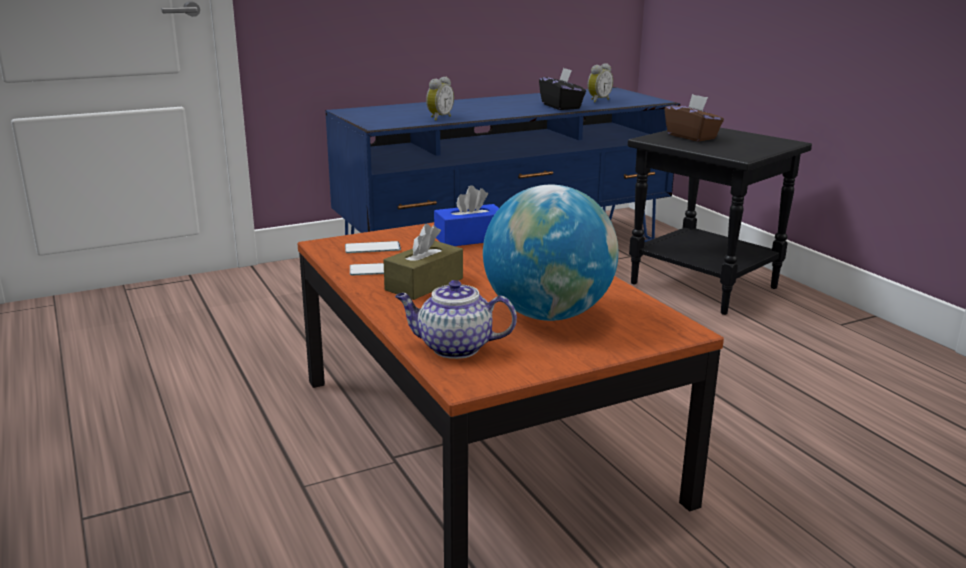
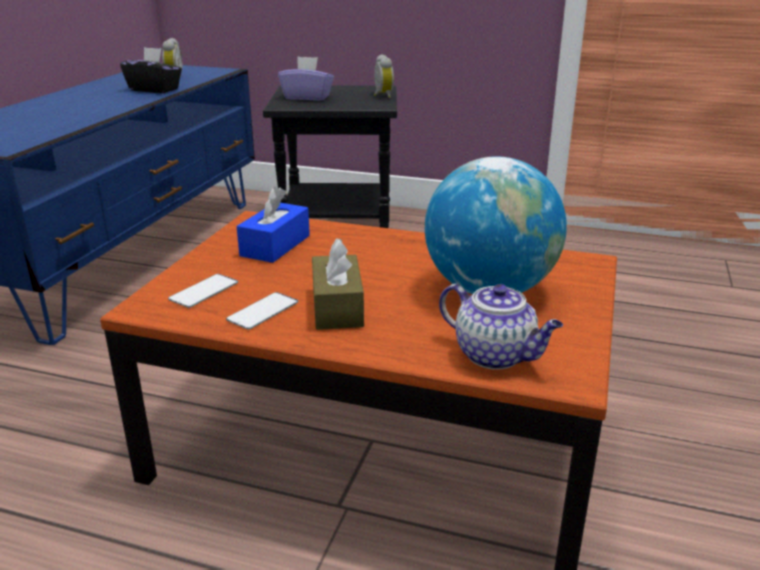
camera: 45 degrees left, 5 degrees up
(438, 118) = (57, 125): alarm clock -> alarm clock (382, 96)
(453, 348) = (496, 355): teapot -> teapot turned 105 degrees counterclockwise
(692, 137) = (307, 97): brown tissue box -> purple tissue box

